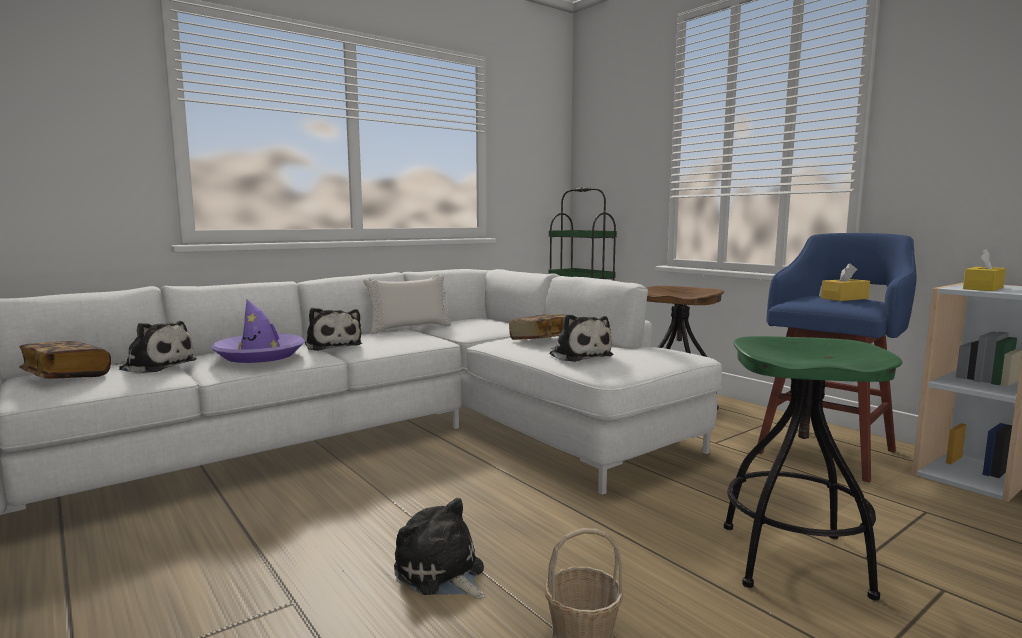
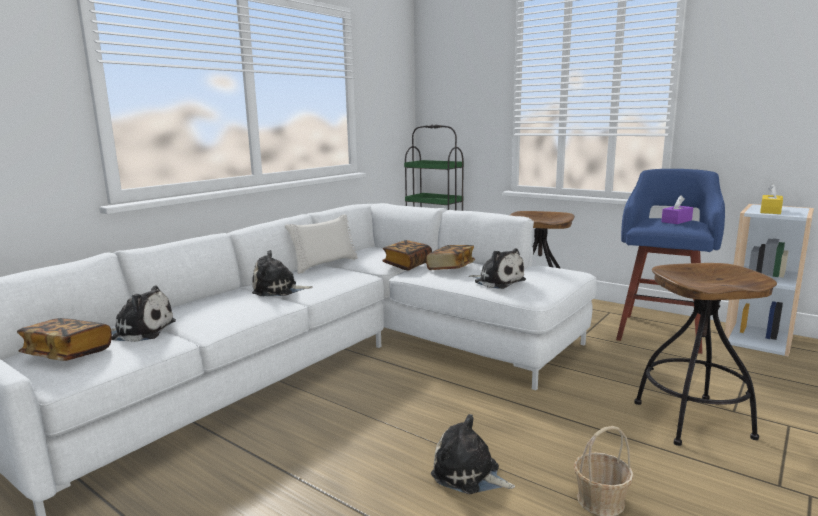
camera: 15 degrees left, 5 degrees up
(260, 355) = (230, 309): purple hat -> none
(332, 345) = (278, 290): plush toy -> plush toy turned 135 degrees clockwise
(497, 334) = (407, 265): none -> book
(794, 559) = (693, 419): green stool -> brown stool
(844, 298) = (676, 221): yellow tissue box -> purple tissue box

